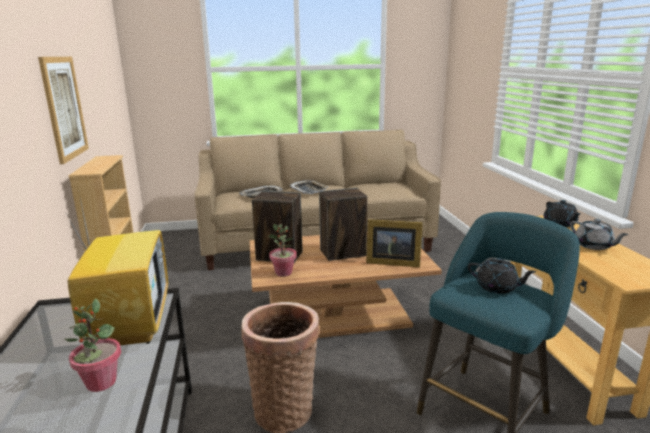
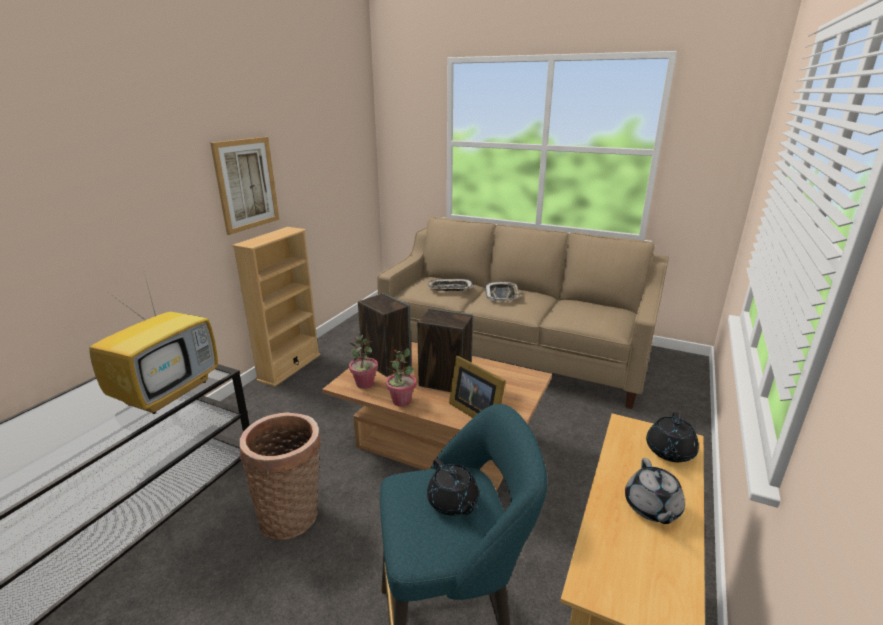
camera: 35 degrees right, 5 degrees up
(101, 382) = (90, 433): potted plant -> potted plant (401, 401)

